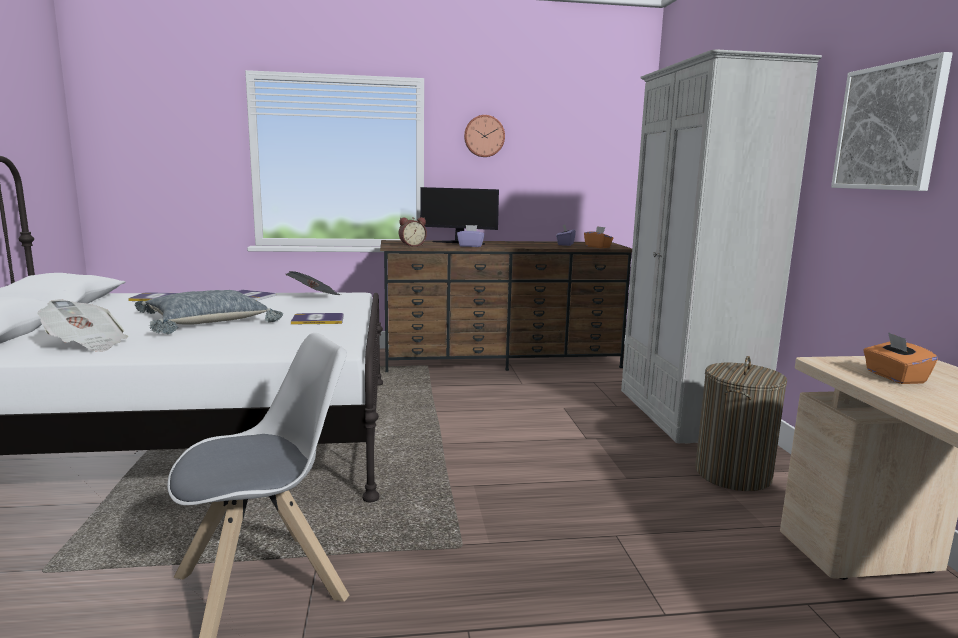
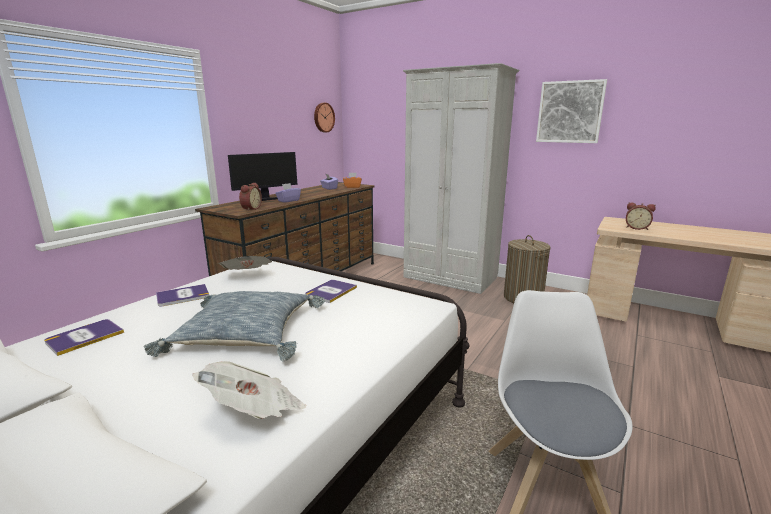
camera: 50 degrees left, 5 degrees up
(484, 136) = (250, 106): wall clock -> wall clock (323, 117)
(894, 377) = (636, 228): orange tissue box -> alarm clock

